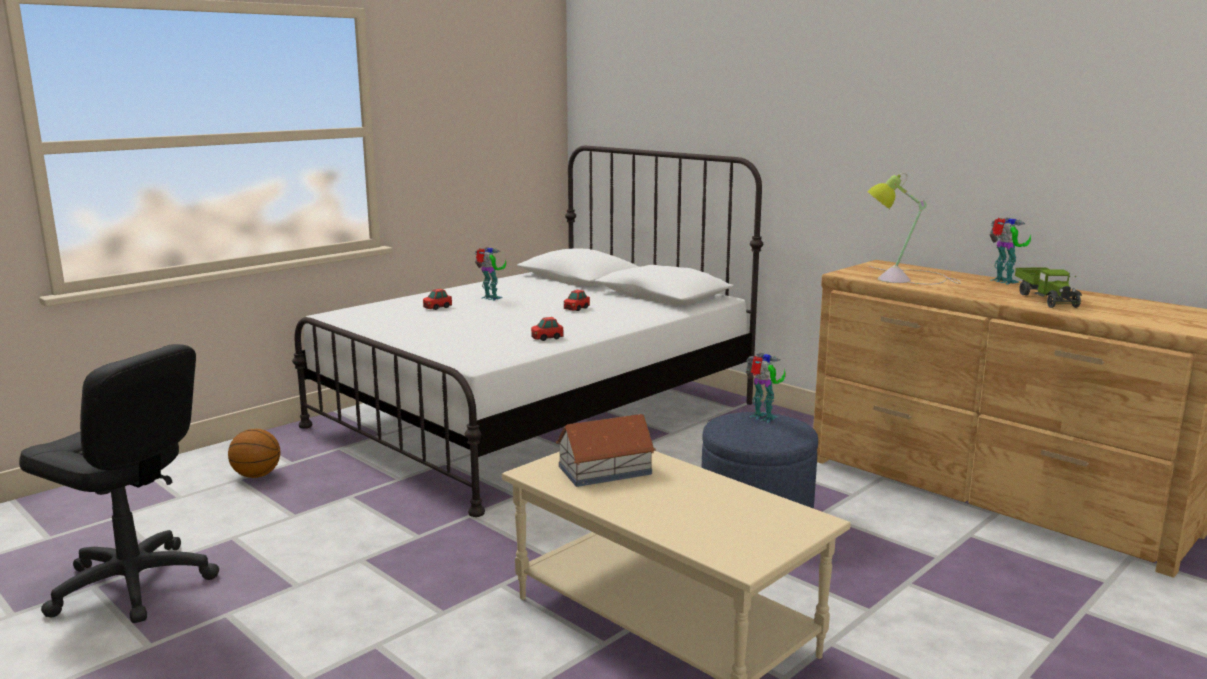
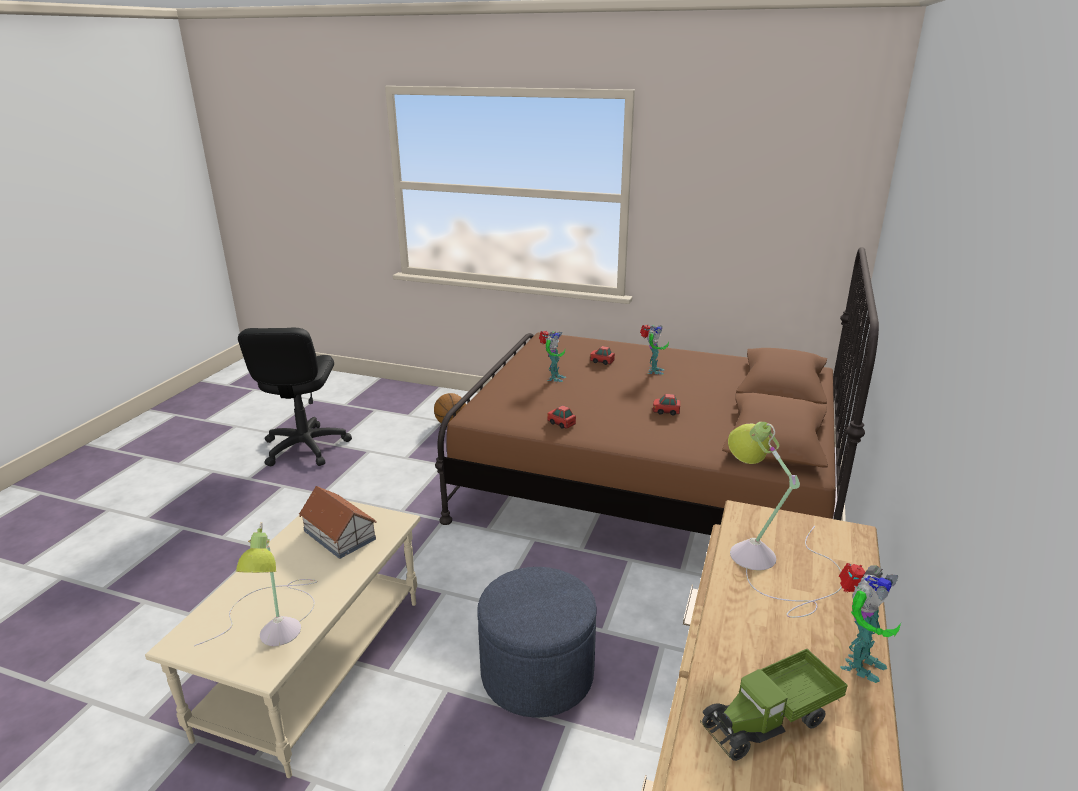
camera: 65 degrees right, 10 degrees up
(535, 415) = (648, 485): white bed -> brown bed
(740, 511) = (275, 621): none -> table lamp
(763, 418) = (562, 597): toy robot -> toy robot (553, 378)

